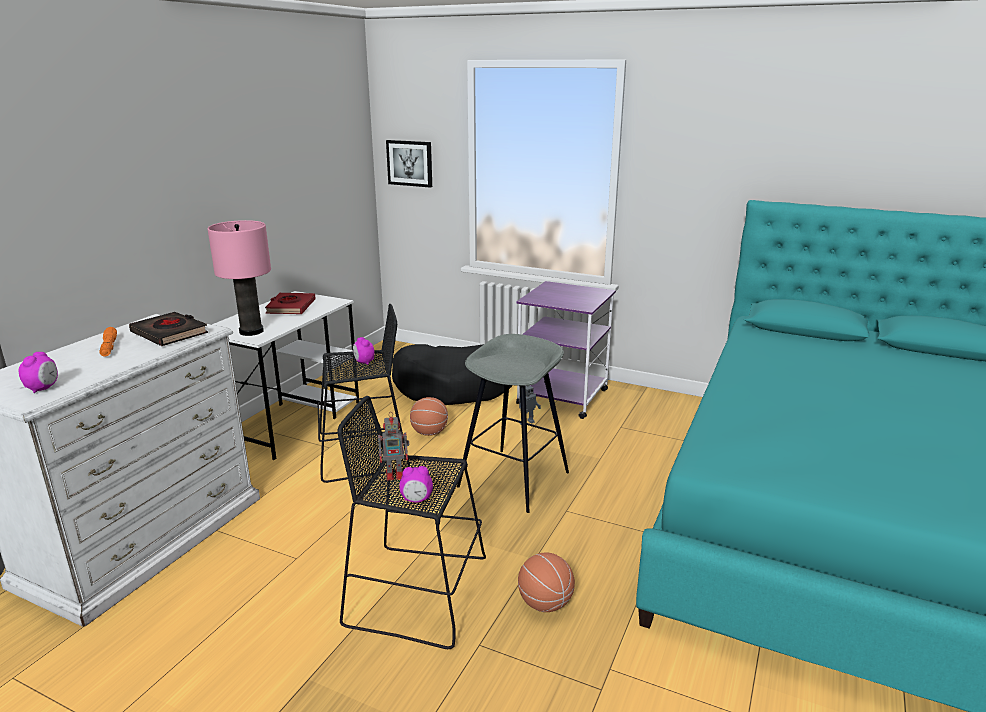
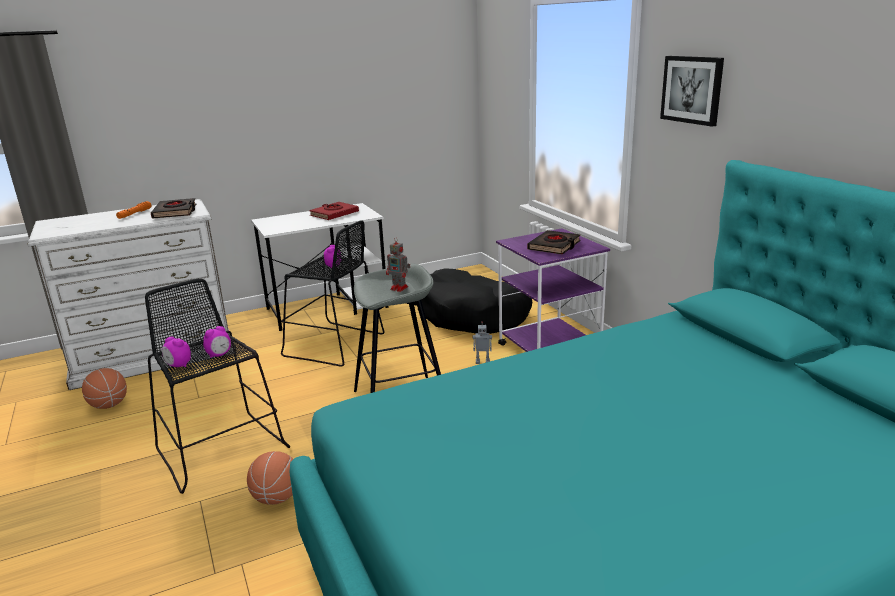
camera: 40 degrees right, 0 degrees up
(43, 388) = (62, 230): alarm clock -> alarm clock (219, 355)
(251, 331) = (279, 226): pink table lamp -> none
(395, 474) = (202, 346): toy robot -> toy robot (400, 288)
(410, 163) = (497, 100): picture -> picture (692, 89)
(429, 432) = (398, 345): basketball -> basketball (109, 405)
(573, 296) = (554, 246): none -> black book

